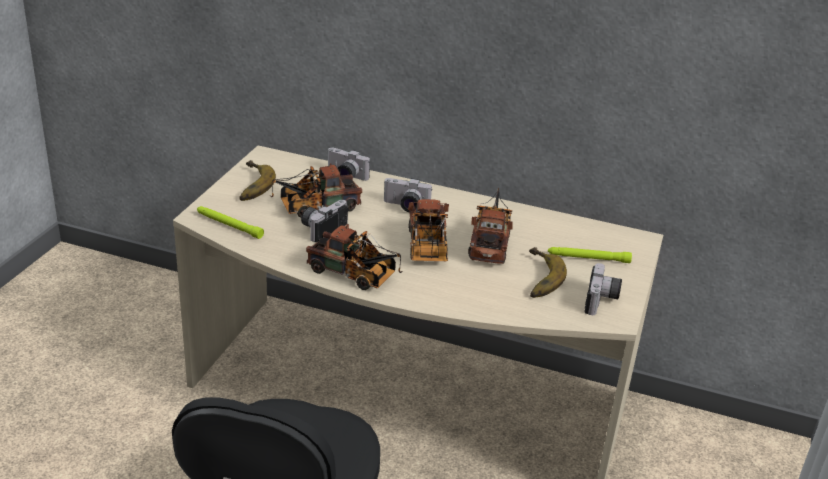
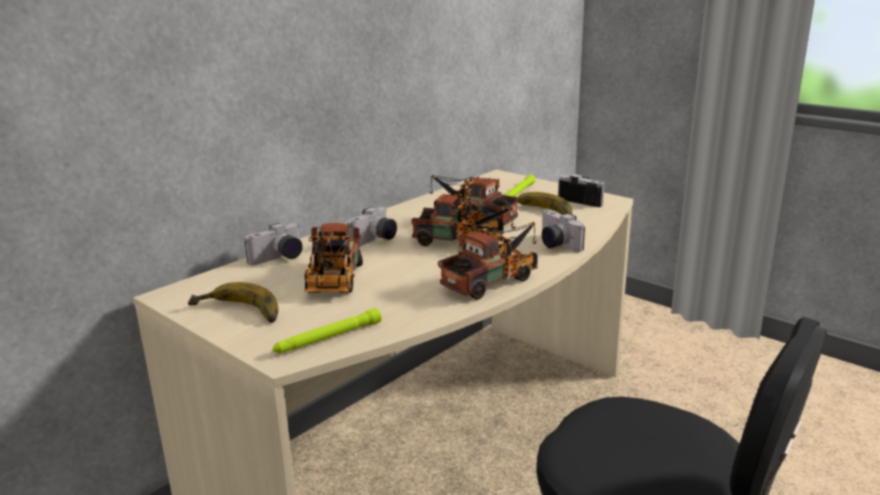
camera: 65 degrees left, 10 degrees down
(322, 228) = (384, 284): camera -> camera (555, 245)

